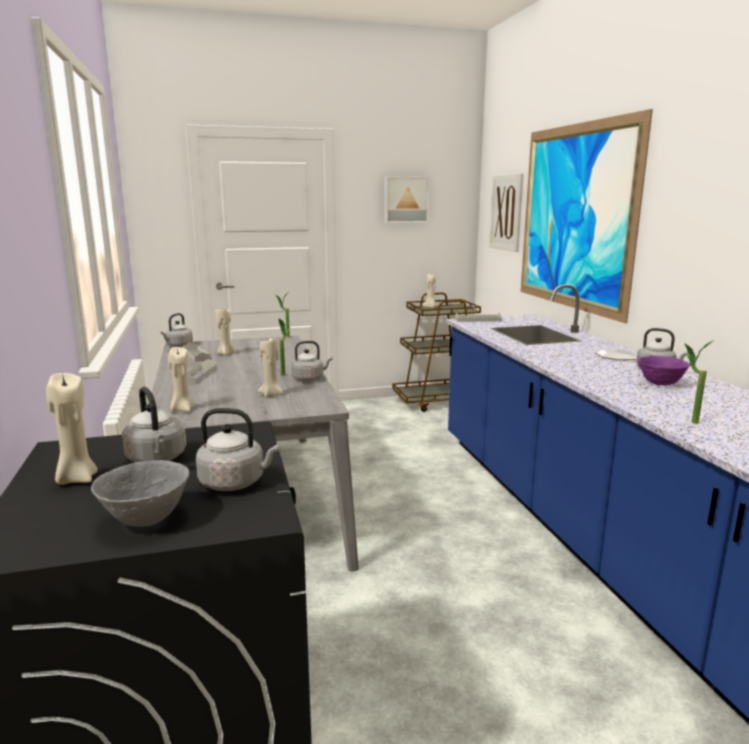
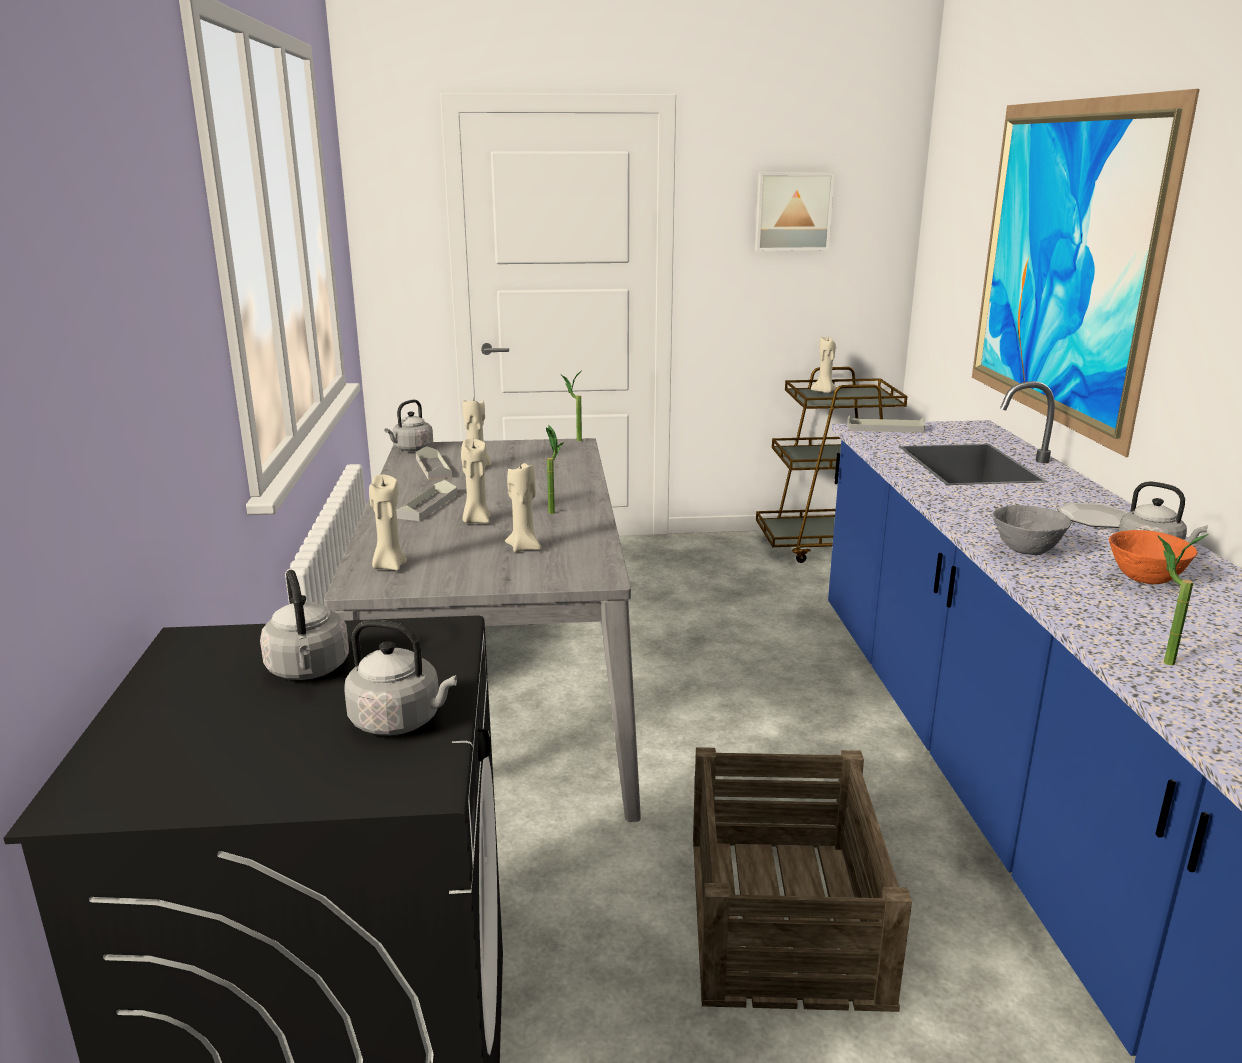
camera: 10 degrees right, 5 degrees up
(76, 479) = (197, 694): beige candle -> beige candle (476, 520)
(145, 519) = (266, 769): grey bowl -> grey bowl (1025, 551)
(309, 379) = (589, 522): grey kettle -> none
(463, 619) = (782, 918): none -> crate
(506, 212) = (960, 239): picture -> none
(660, 384) = (1145, 580): purple bowl -> orange bowl

